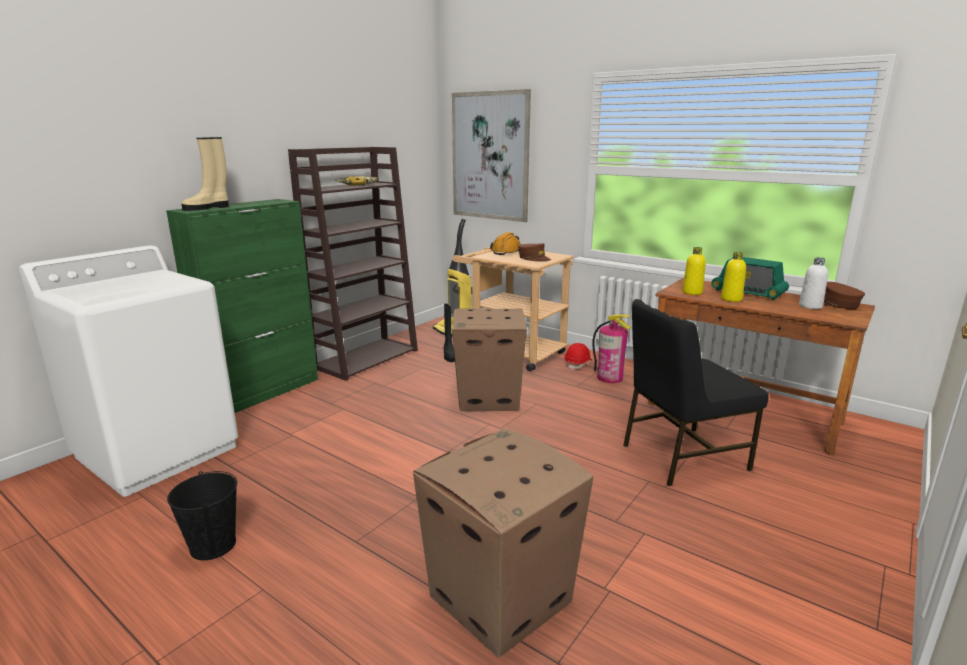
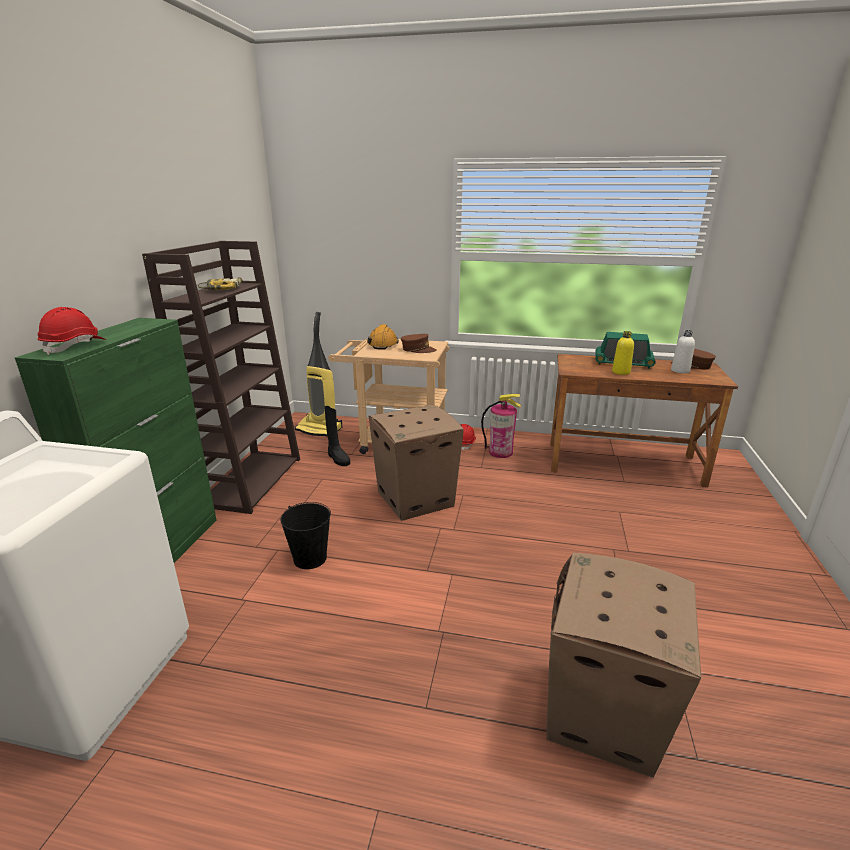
camera: 25 degrees left, 5 degrees up
(208, 208) = (75, 346): beige boot -> red hard hat
(212, 545) = (271, 780): black bucket -> black bucket (310, 558)
(490, 156) = (338, 243): picture -> none
(681, 456) = (616, 517): black chair -> none
(692, 292) = (585, 369): yellow bottle -> none

